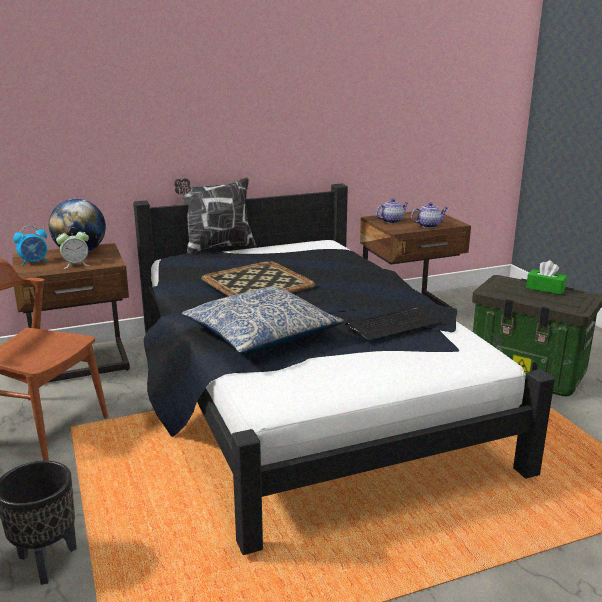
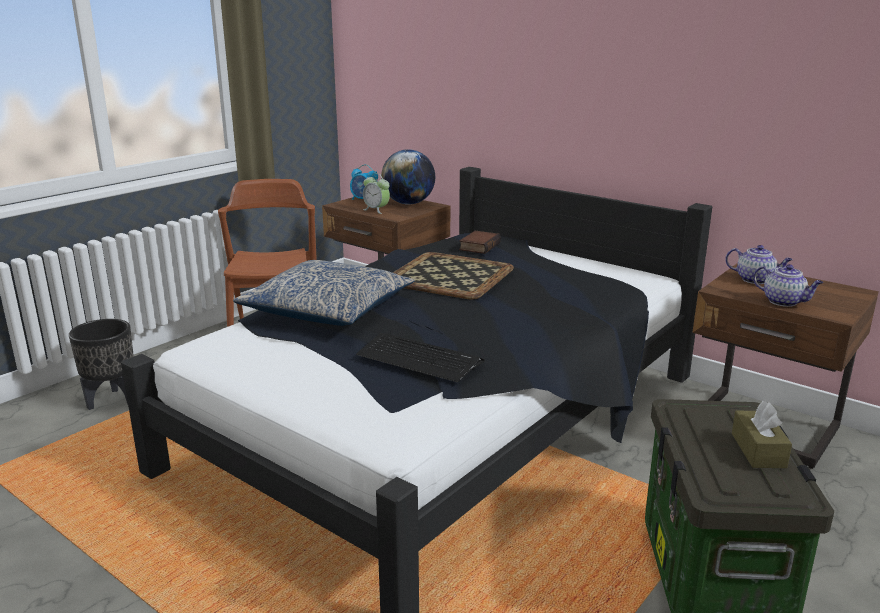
camera: 60 degrees right, 0 degrees up
(203, 262) = (478, 246): none -> book
(217, 248) = (535, 242): pillow -> none
(545, 288) = (758, 450): green tissue box -> brown tissue box

